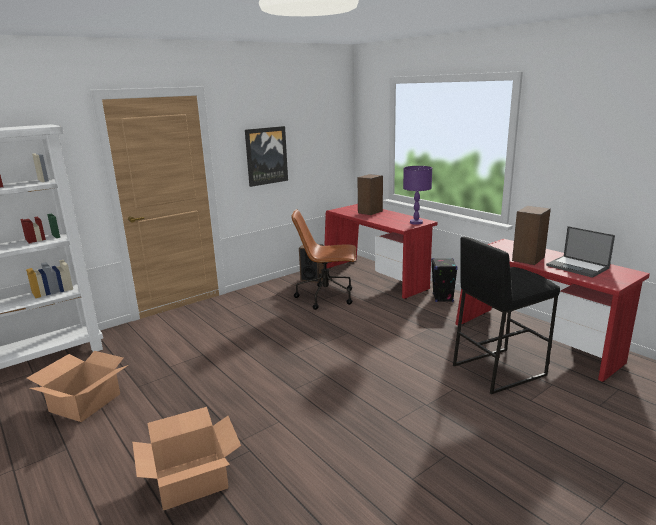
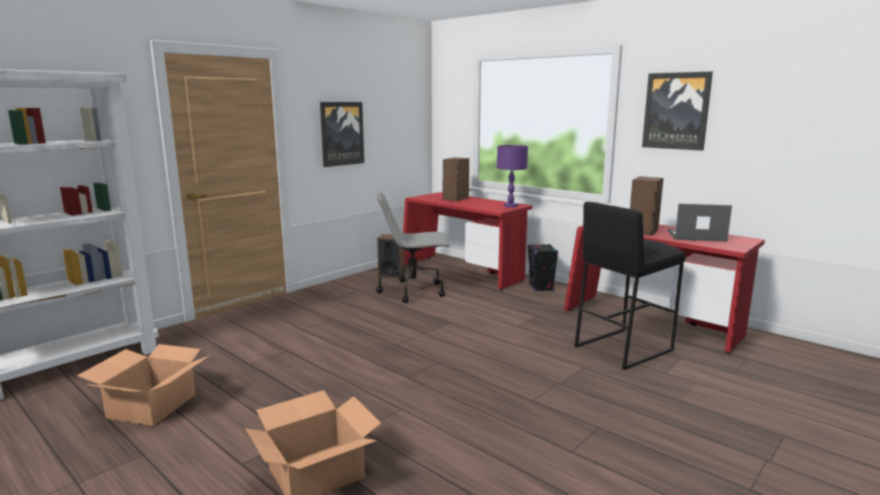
camera: 10 degrees left, 5 degrees down
(327, 297) = (414, 291): brown office chair -> grey office chair
(572, 139) = (676, 111): none -> picture
(578, 267) = (695, 236): laptop -> laptop turned 150 degrees clockwise

